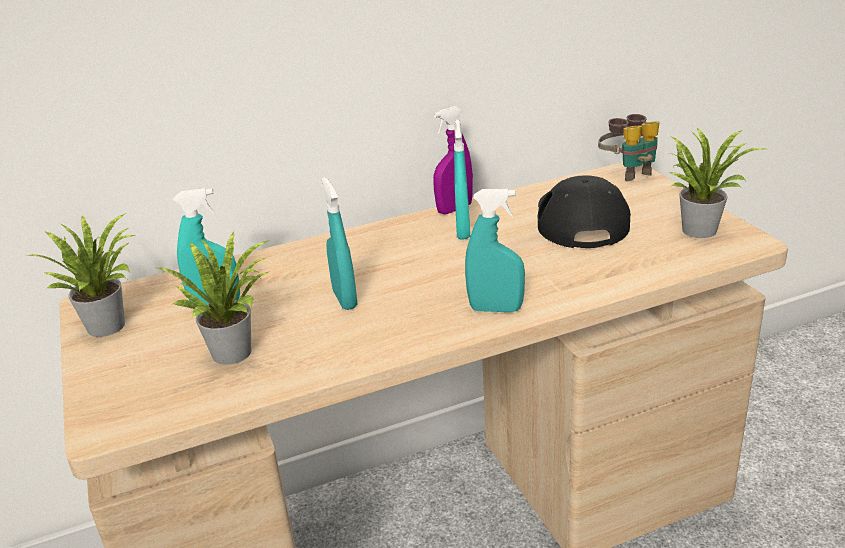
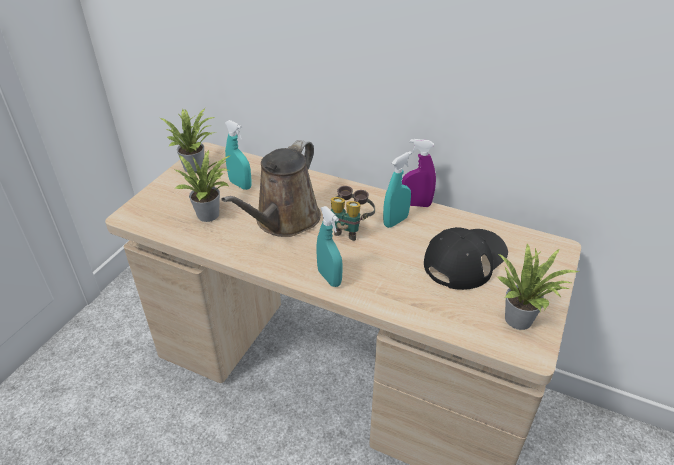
camera: 45 degrees right, 10 degrees up
(345, 299) = (284, 221): turquoise spray bottle -> brown watering can
(629, 172) = (557, 249): binoculars -> binoculars (349, 229)

